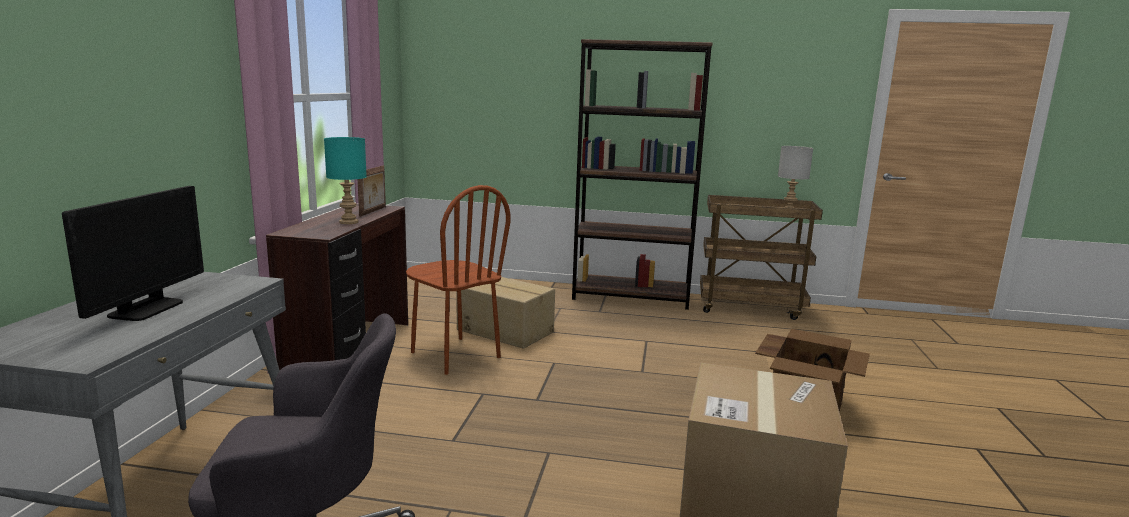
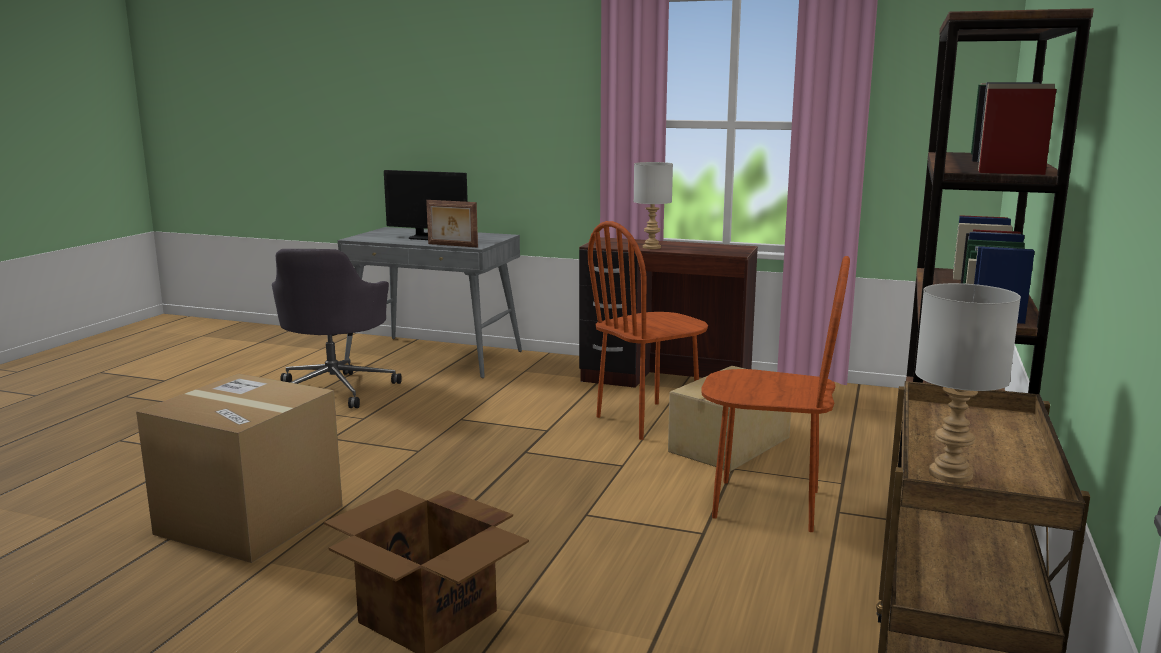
camera: 100 degrees right, 0 degrees up
(349, 222) = (652, 247): turquoise table lamp -> grey table lamp
(373, 211) = (710, 250): picture frame -> picture frame (452, 245)
(599, 325) = (766, 504): none -> brown chair

